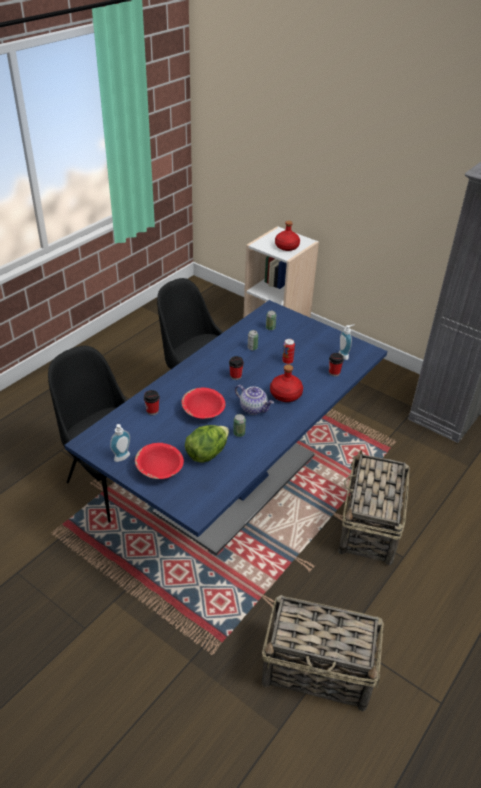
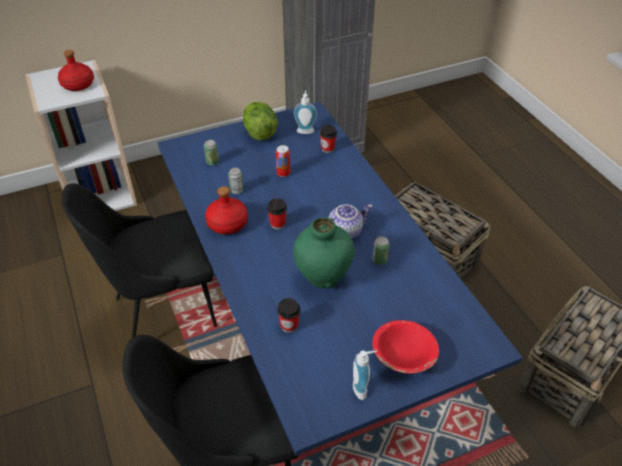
camera: 60 degrees left, 5 degrees up
(203, 412) = (323, 277): red bowl -> green vase
(207, 453) = (397, 300): lettuce -> lettuce (259, 132)
(286, 394) = (338, 197): red bottle -> red bottle (227, 223)

